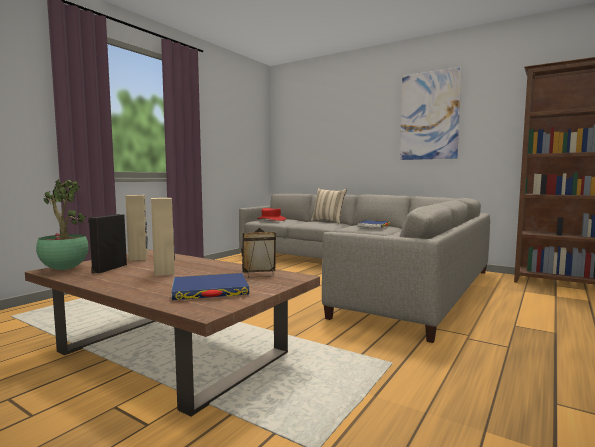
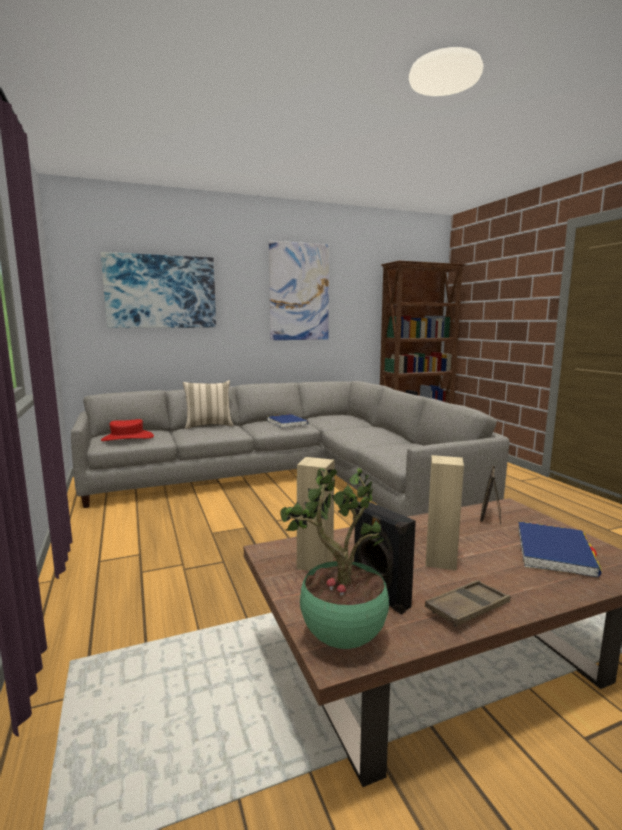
camera: 55 degrees left, 5 degrees up
(104, 281) = (468, 608): none -> brown tray
(324, 127) = (161, 292): none -> picture

